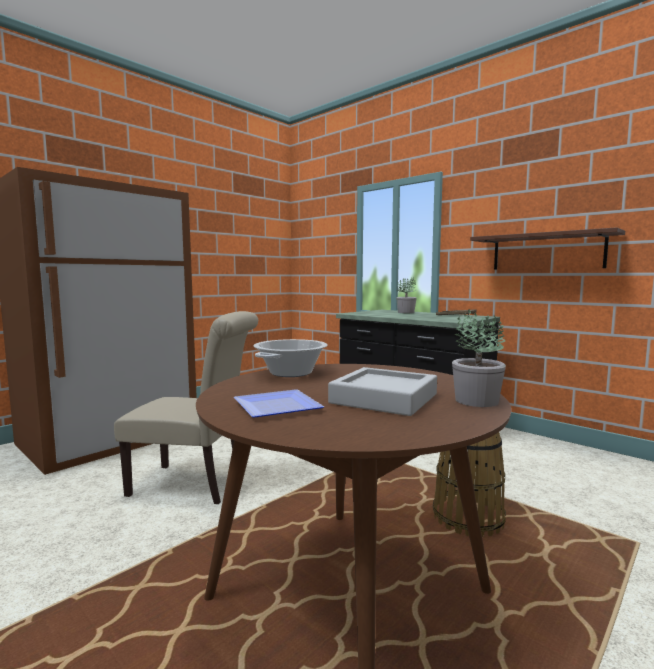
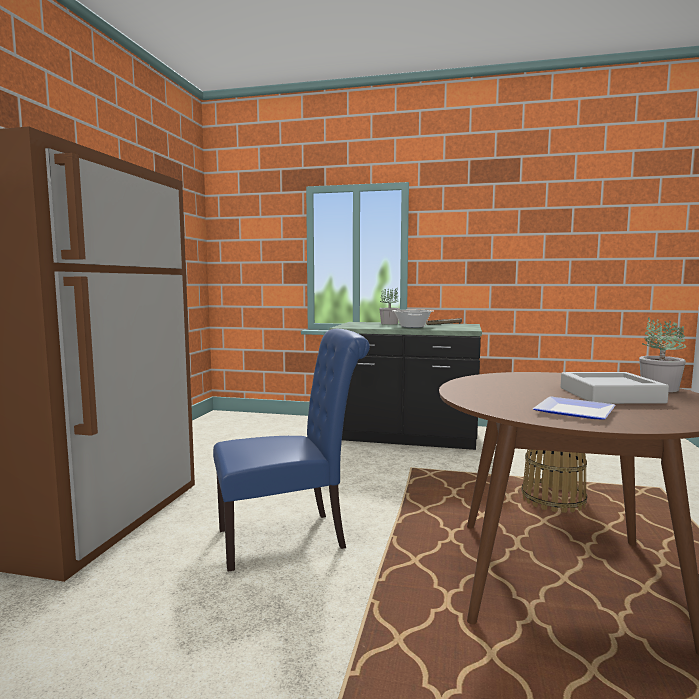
camera: 30 degrees left, 0 degrees up
(195, 484) = (290, 537): beige chair -> blue chair
(291, 373) = (474, 386): cooking pot -> cooking pot (412, 327)
(546, 252) = (513, 265): brown shelf -> none

